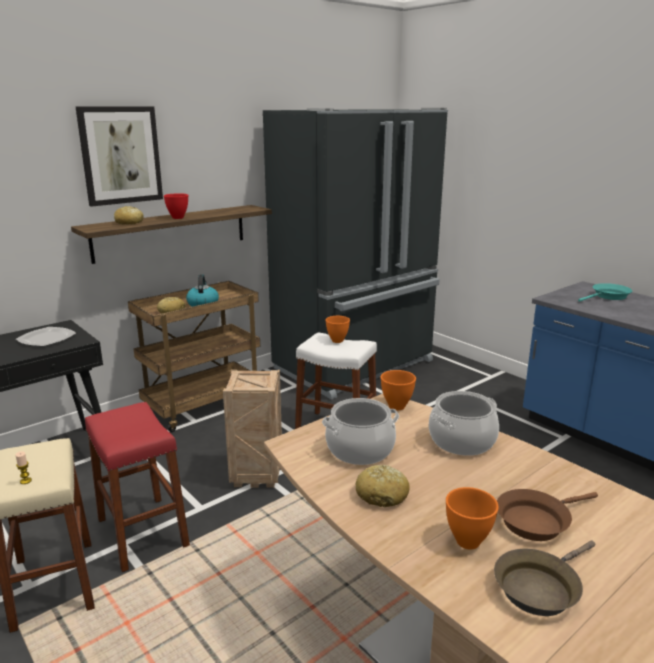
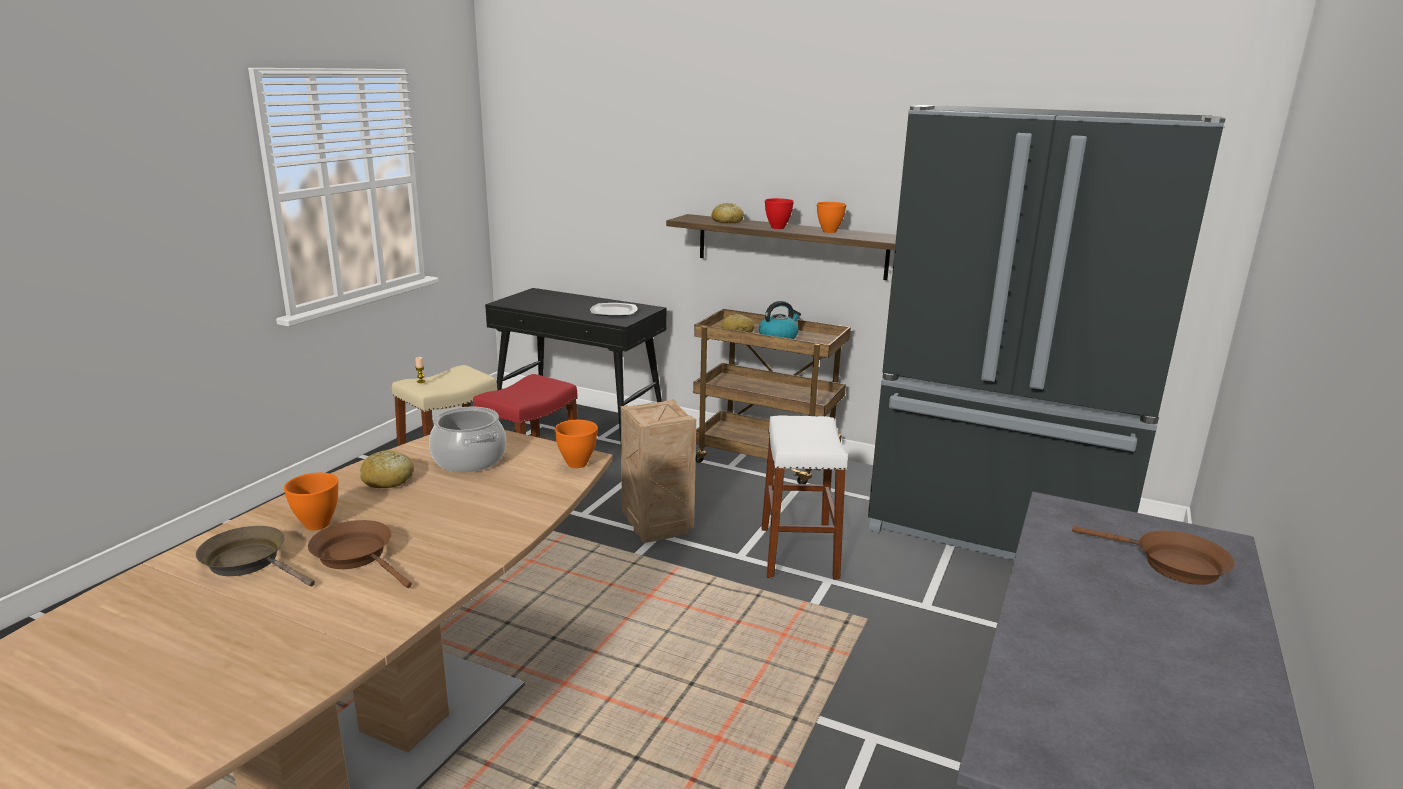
camera: 65 degrees right, 0 degrees up
(120, 155) = (747, 147): picture -> none
(337, 341) = (815, 431): orange bowl -> orange bowl (828, 231)
(461, 440) = (513, 505): cooking pot -> none
(608, 296) = (1172, 564): turquoise frying pan -> brown frying pan

